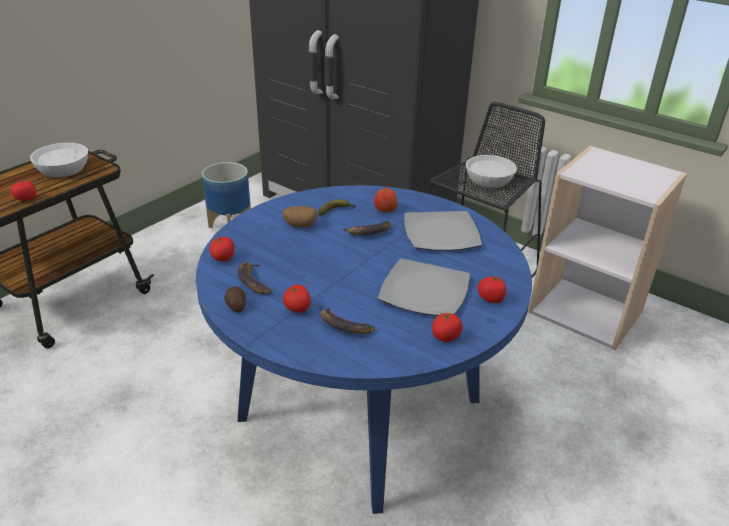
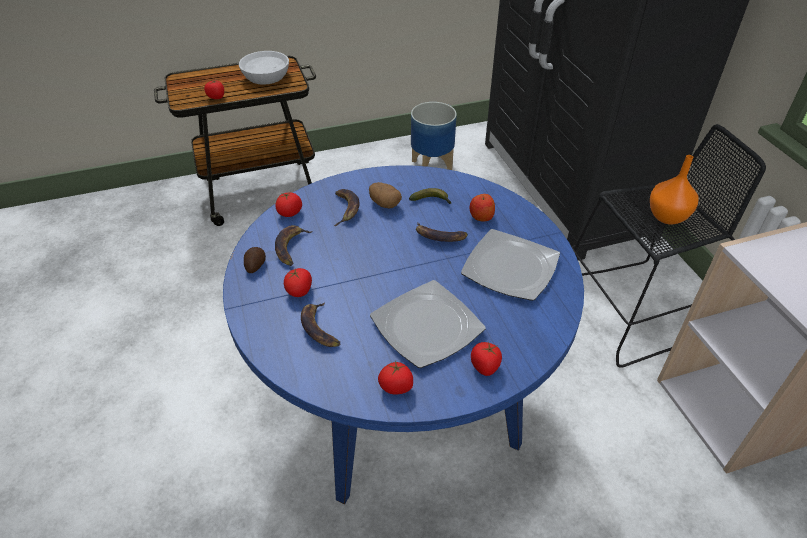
camera: 35 degrees right, 10 degrees up
(271, 239) = (346, 209): none -> banana
(489, 180) = (667, 217): white bowl -> orange vase

